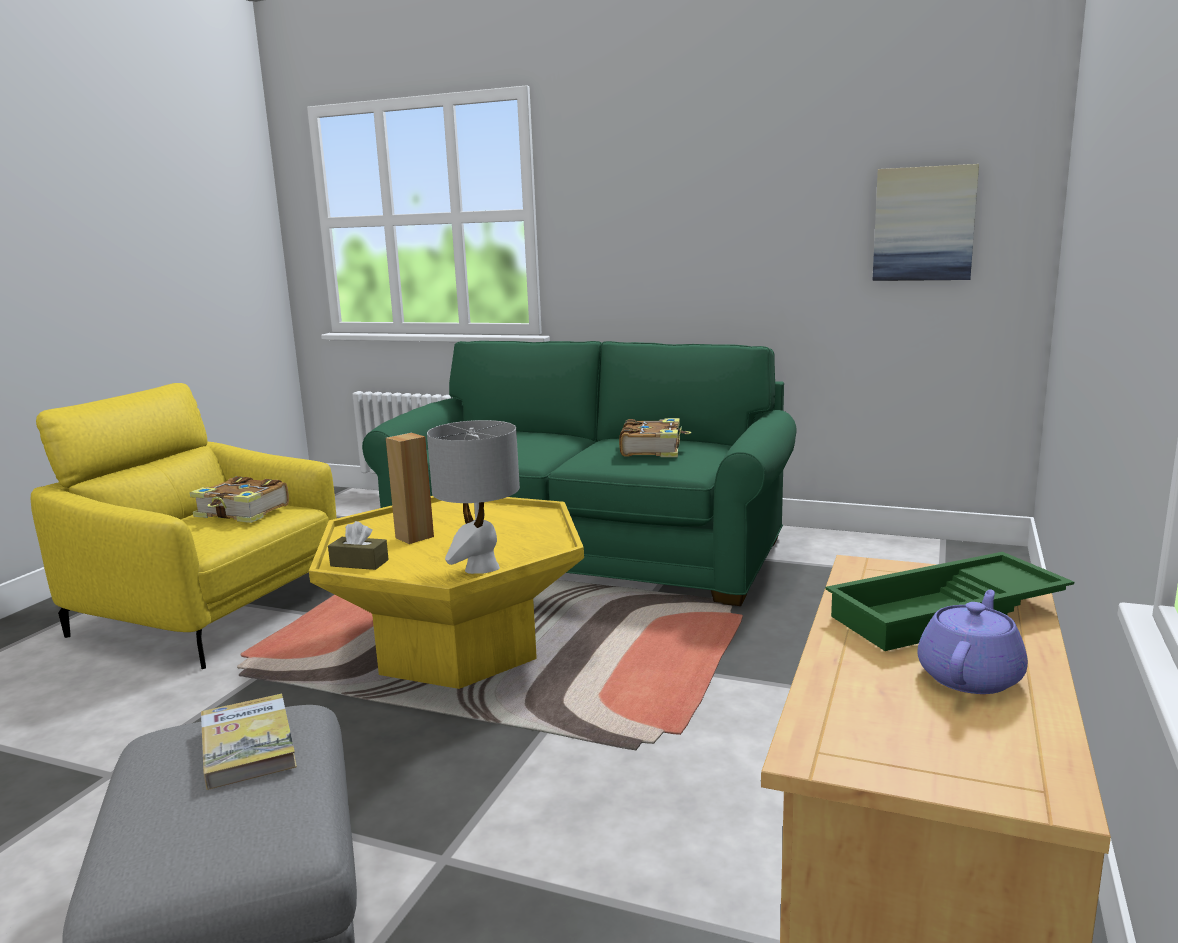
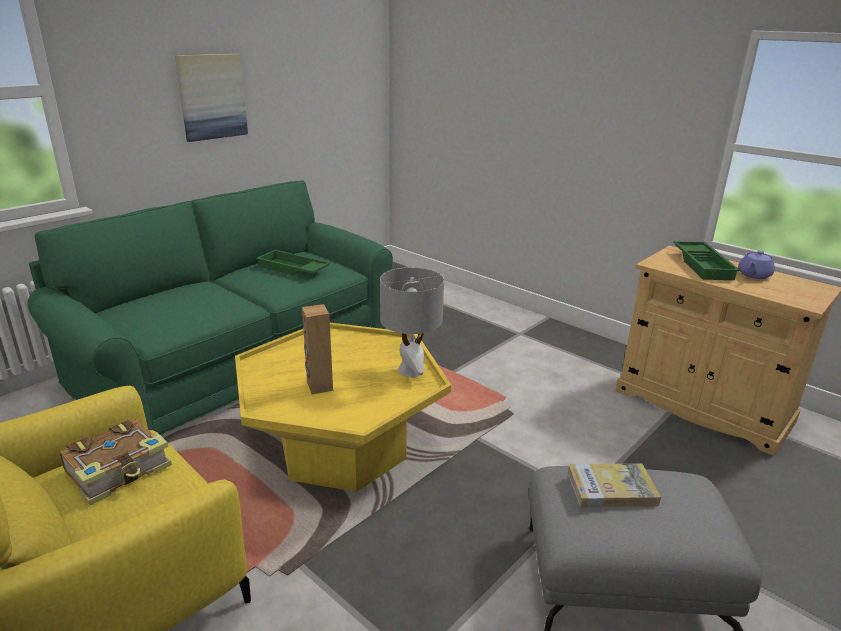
camera: 70 degrees left, 10 degrees up
(359, 563) = (355, 415): brown tissue box -> none
(653, 449) = (292, 269): book -> green tray
(924, 224) = (336, 88): picture -> picture (212, 96)
(970, 676) = (753, 275): purple teapot -> purple teapot turned 105 degrees counterclockwise

